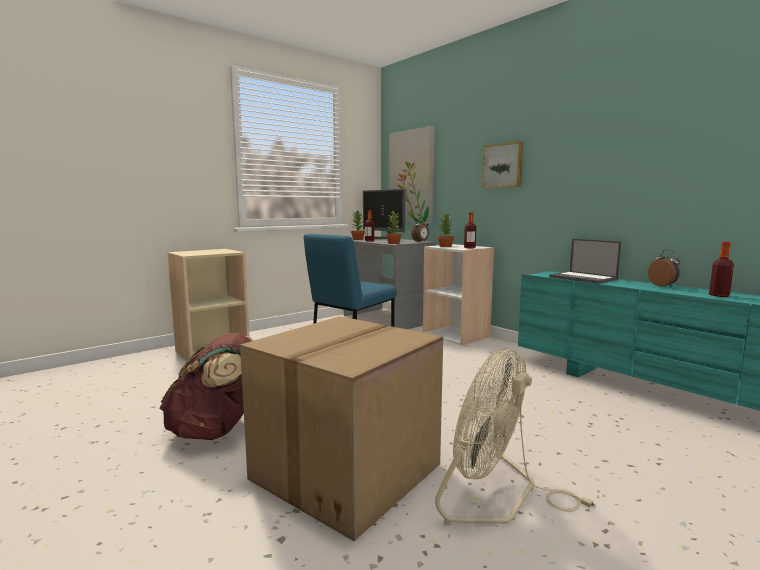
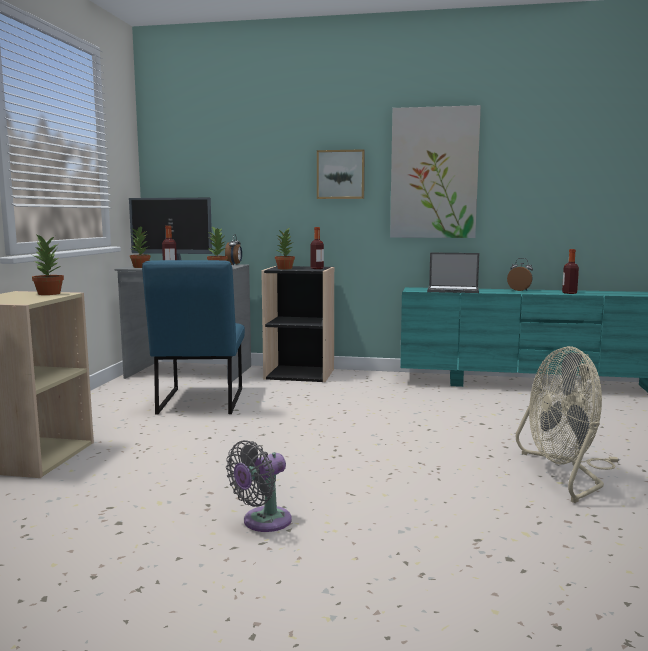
camera: 40 degrees left, 0 degrees up
(215, 430) = (263, 522): brown backpack -> grey fan
(226, 251) = (48, 293): none -> potted plant
(346, 473) = (455, 503): cardboard box -> none
(411, 177) = (200, 181): picture -> picture (434, 173)
(457, 335) = (300, 374): white bookcase -> black bookcase

